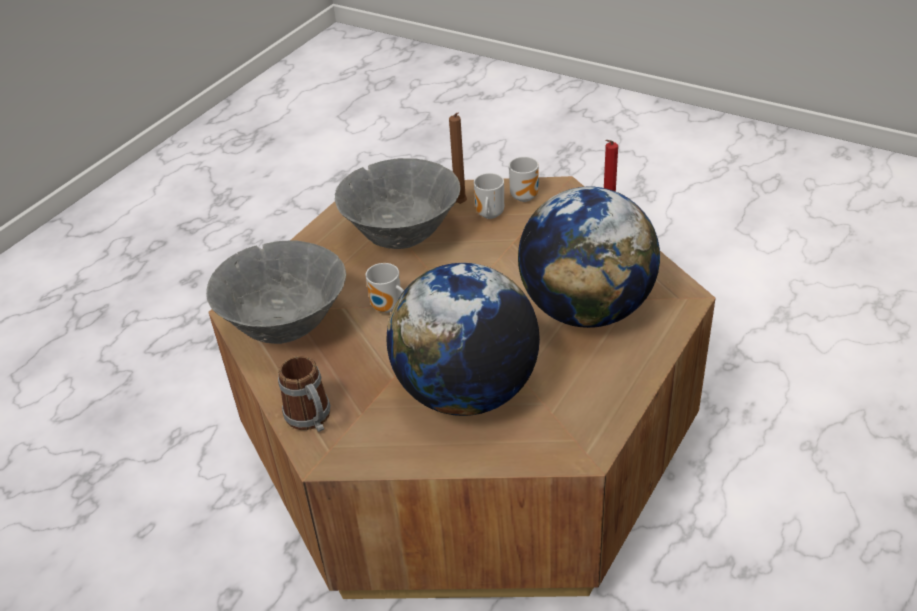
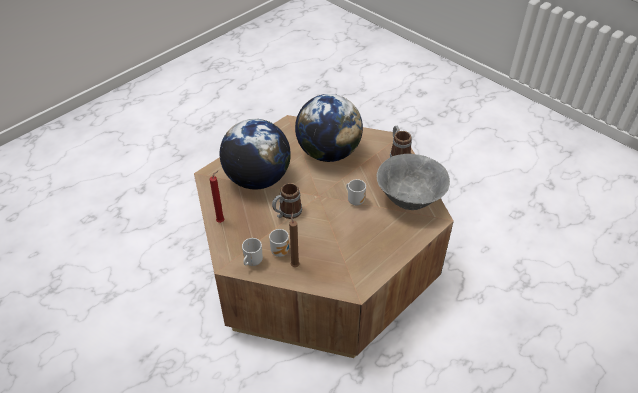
camera: 170 degrees left, 5 degrees up
(401, 238) = (338, 246): grey bowl -> none
(503, 266) = (287, 213): none -> mug

